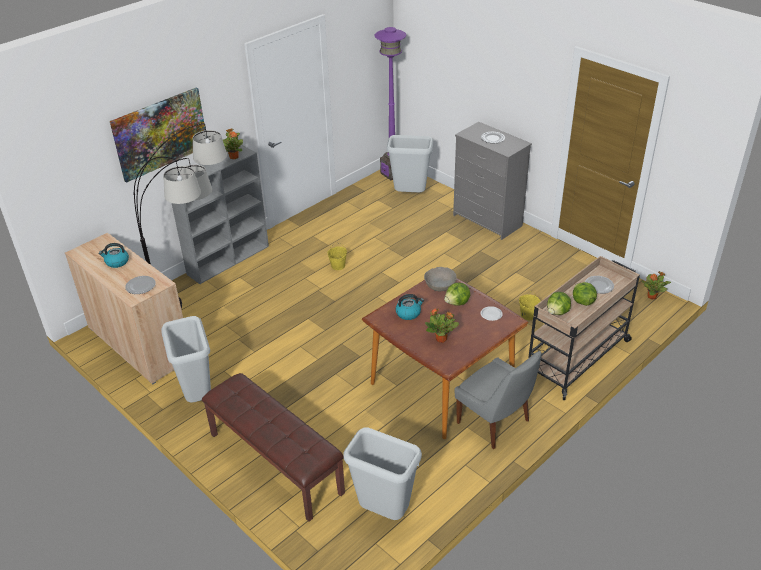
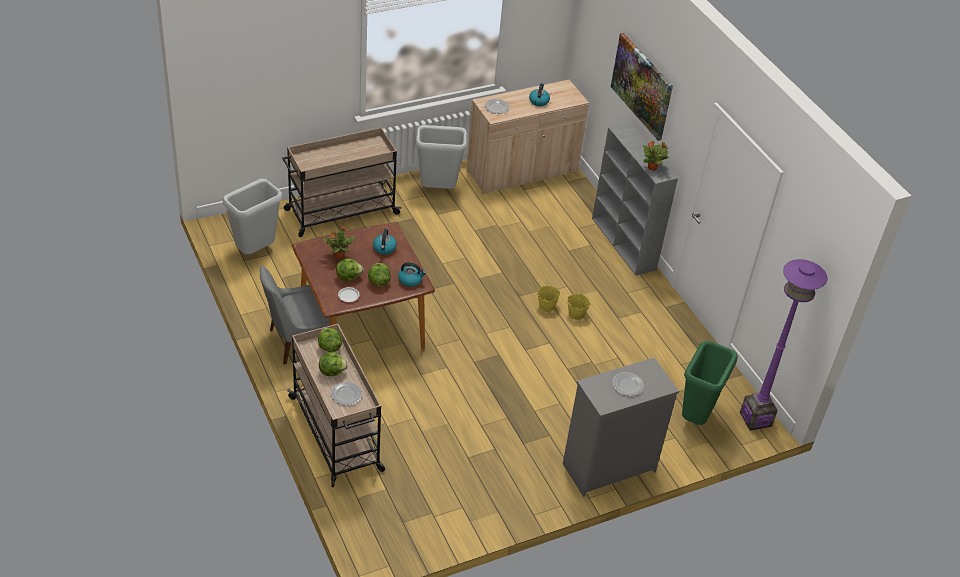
camera: 105 degrees right, 5 degrees up
(203, 312) = (547, 213): floor lamp -> none
(274, 463) = (340, 212): brown bench -> beige cart
(410, 195) = (696, 418): grey trash can -> green trash can
(440, 285) = (410, 280): grey bowl -> kettle
(466, 323) = (348, 276): none -> lettuce
(528, 315) = (418, 426): yellow bucket -> yellow bucket (547, 306)
(652, 296) = (387, 549): potted plant -> none

